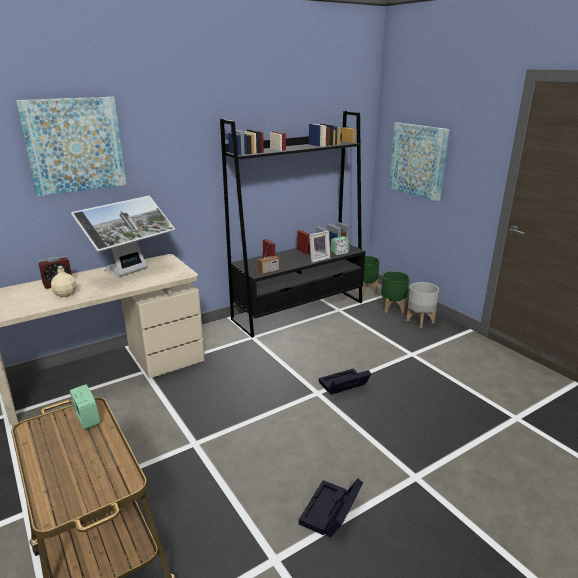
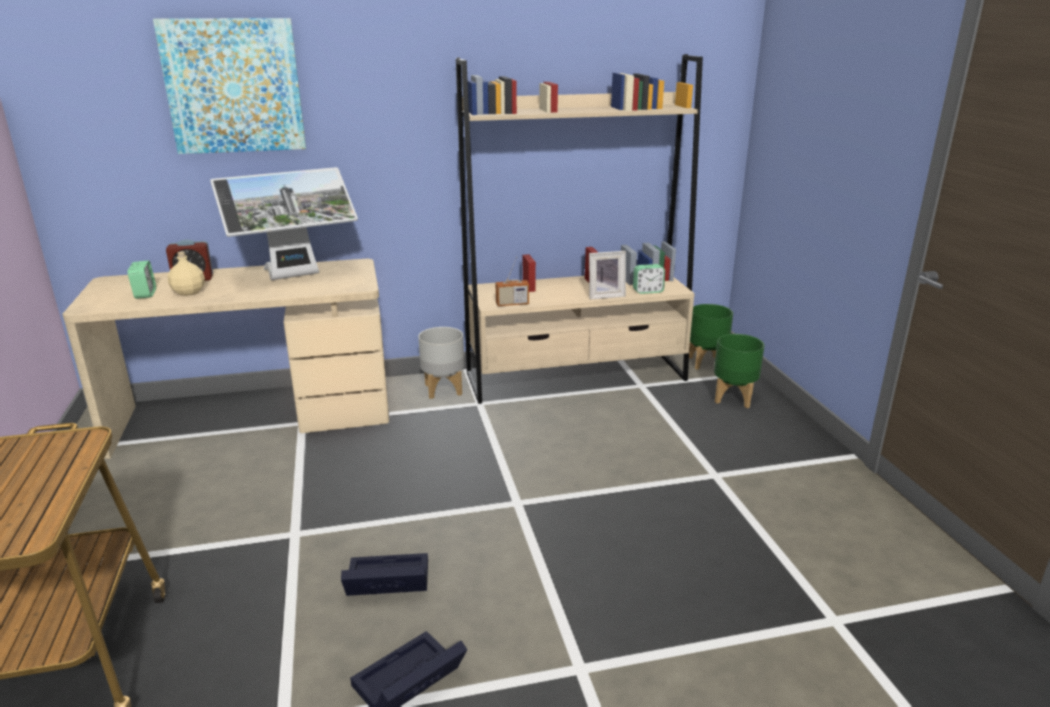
camera: 20 degrees right, 0 degrees up
(87, 419) = (67, 452): alarm clock -> alarm clock (145, 294)
(299, 310) = (577, 376): black bookcase -> beige bookcase
(343, 386) = (564, 500): black storage box -> black storage box (385, 583)
(418, 160) = (803, 144): picture -> none
(420, 321) = (768, 426): grey planter -> grey planter (444, 389)

